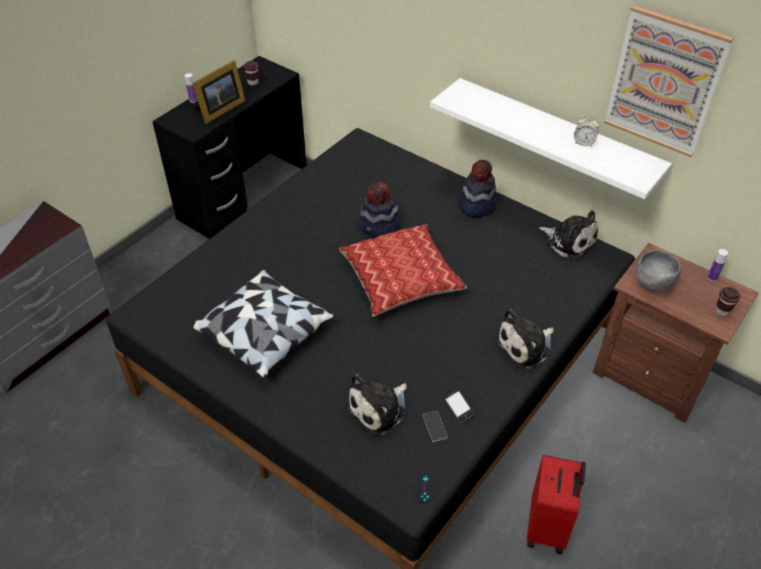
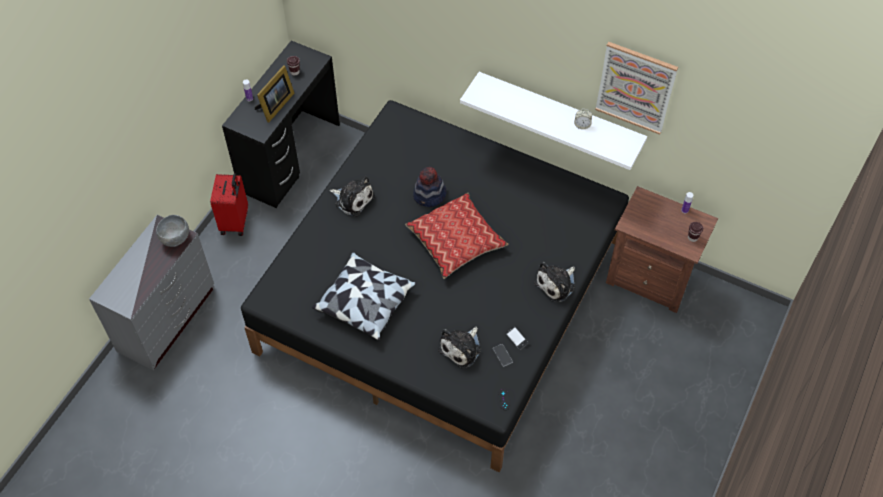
camera: 10 degrees left, 10 degrees up
(477, 205) = (502, 165): hat -> none
(548, 527) = (586, 407): red suitcase -> red suitcase (235, 222)
(569, 241) = (577, 189): plush toy -> plush toy (353, 199)
(653, 284) = (643, 222): grey bowl -> grey bowl (176, 239)

